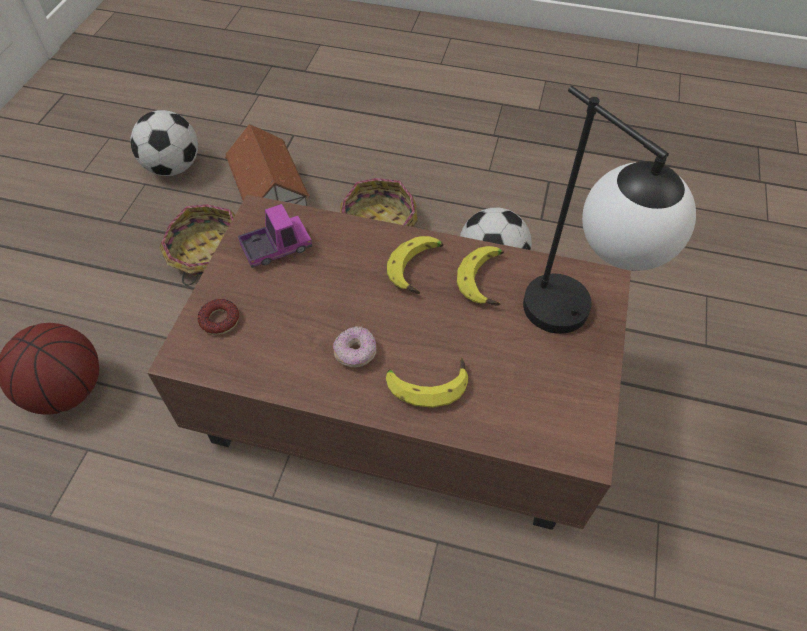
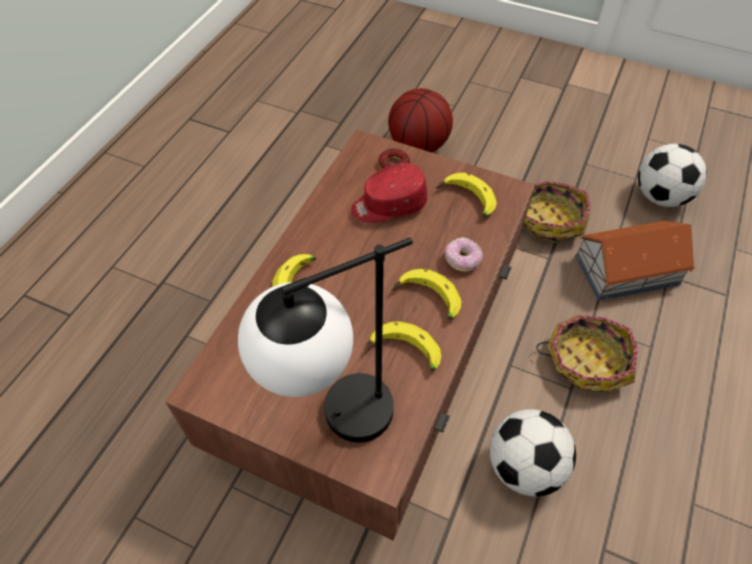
camera: 100 degrees right, 0 degrees up
(276, 248) = (466, 201): toy truck -> banana
(289, 317) = (388, 205): none -> red cap
(355, 353) = (343, 243): donut -> donut (462, 260)

